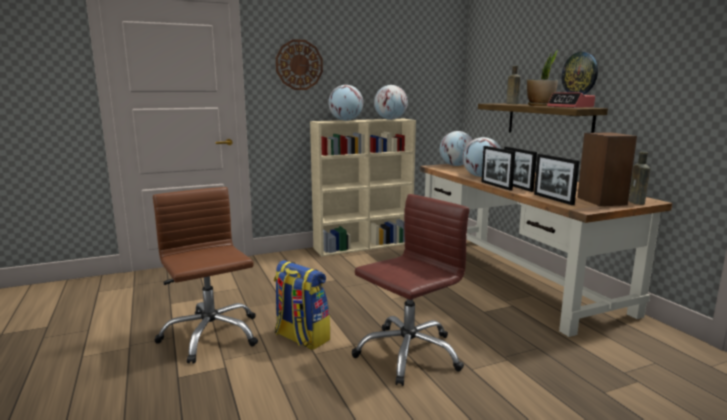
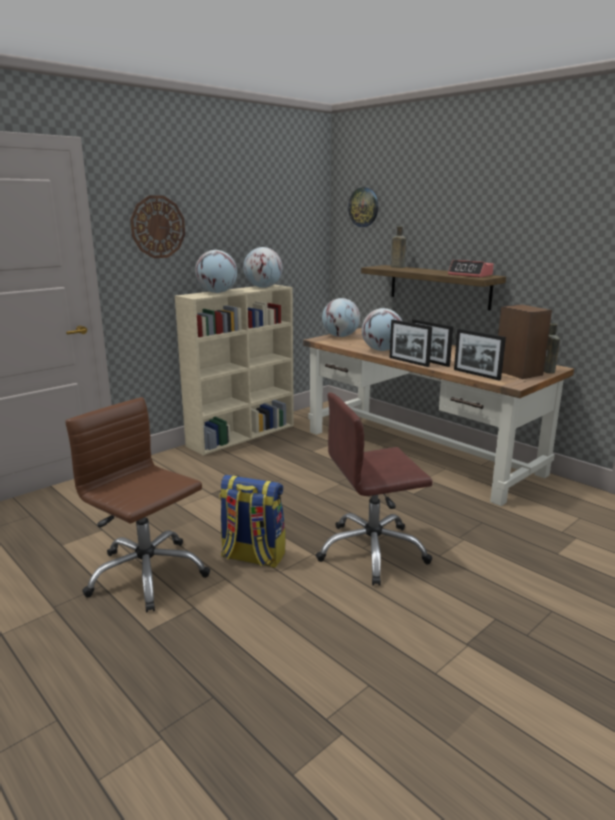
camera: 20 degrees left, 5 degrees up
(408, 353) = (372, 552): brown office chair -> brown office chair turned 135 degrees counterclockwise
(540, 105) = (434, 271): potted plant -> none
(580, 74) = (474, 239): wall clock -> wall clock (363, 207)

